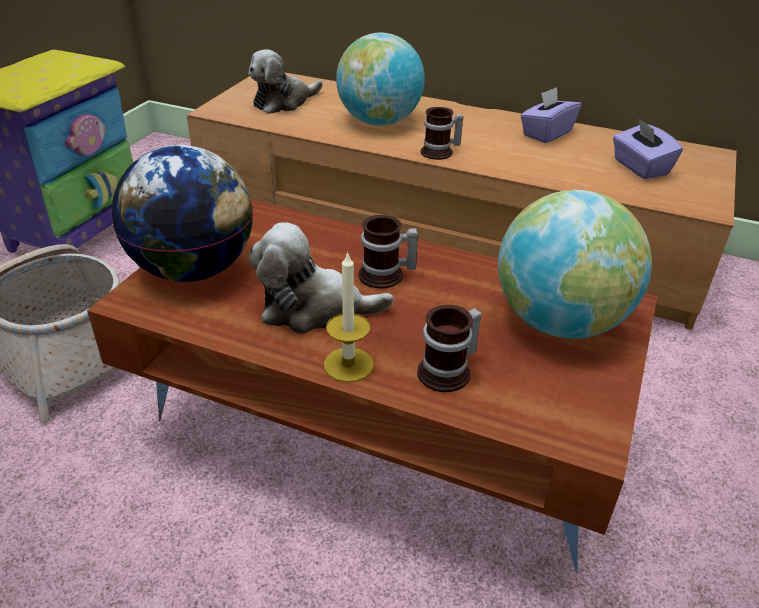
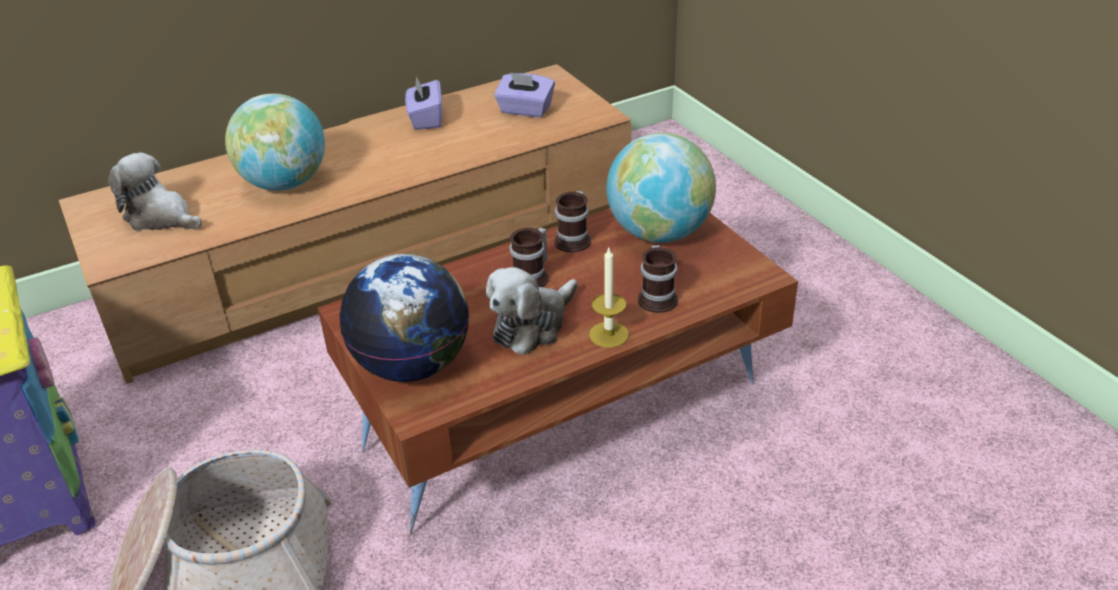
camera: 50 degrees left, 0 degrees up
(283, 102) = (161, 217): plush toy -> plush toy turned 120 degrees clockwise
(440, 152) = (381, 179): mug -> mug (575, 239)

